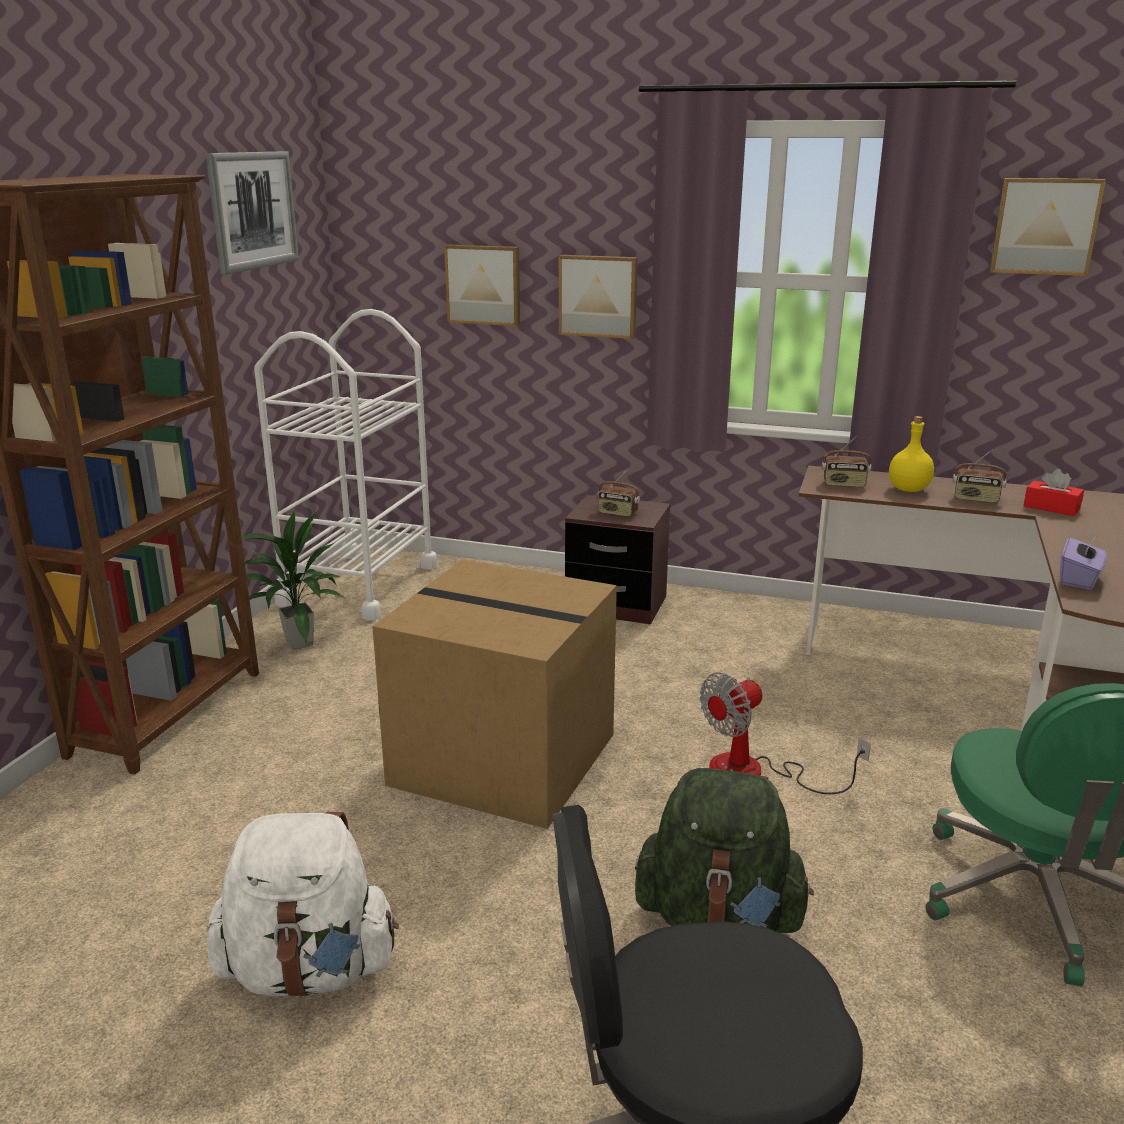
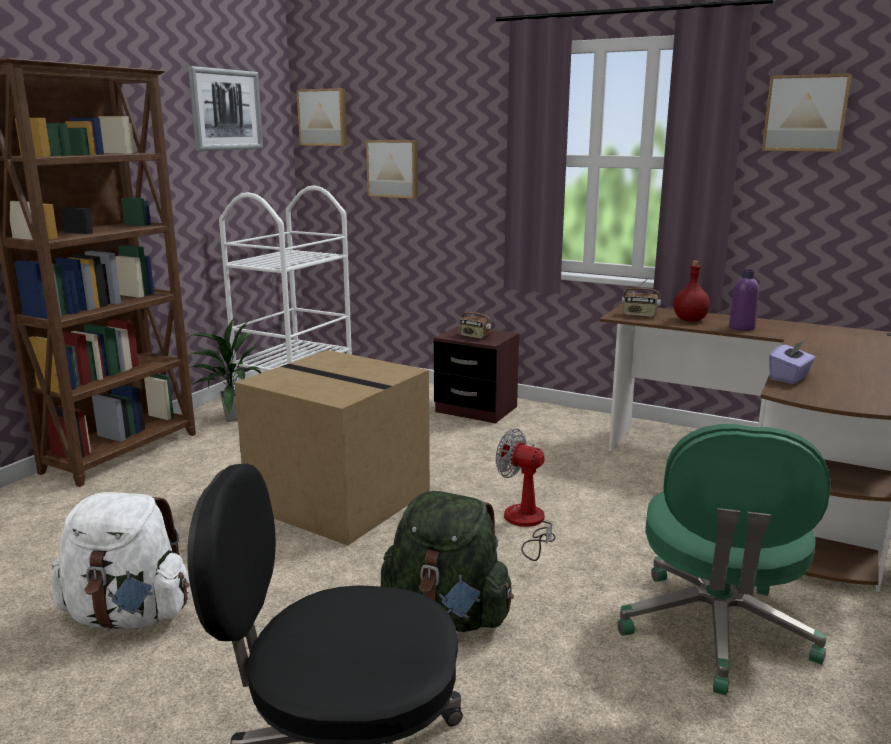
camera: 10 degrees right, 5 degrees down
(598, 296) = (472, 175): picture -> picture (323, 117)
(755, 773) = (527, 524): fan -> fan turned 60 degrees clockwise
(908, 489) = (689, 320): yellow bottle -> red bottle
(976, 499) = (741, 328): radio -> purple bottle
(1051, 507) = (802, 335): red tissue box -> none

